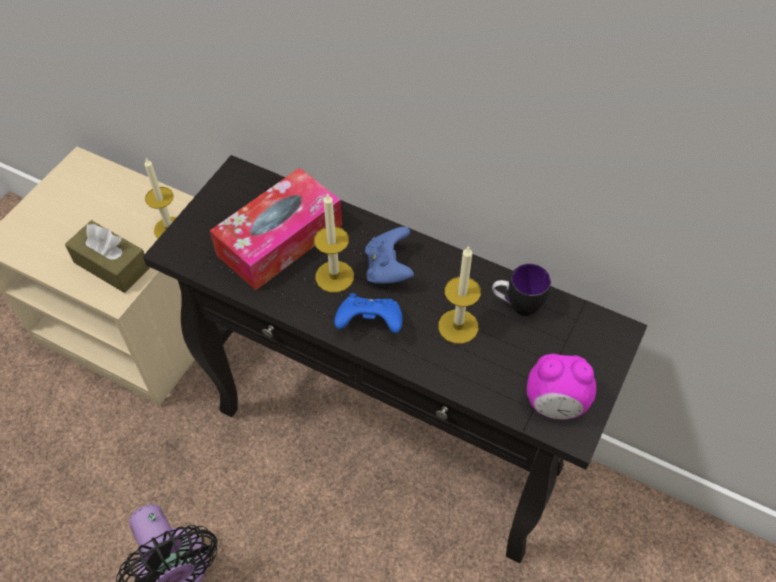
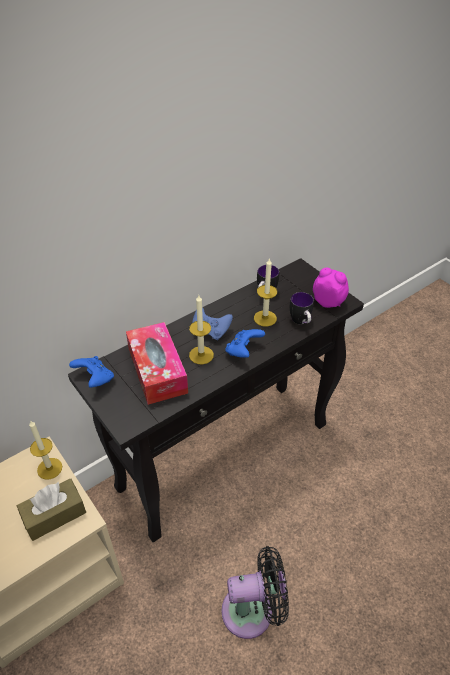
camera: 65 degrees left, 10 degrees down
(234, 184) = (95, 379): none -> blue game controller
(478, 380) = (301, 322): none -> mug
(555, 404) = (328, 302): alarm clock -> alarm clock turned 90 degrees counterclockwise

